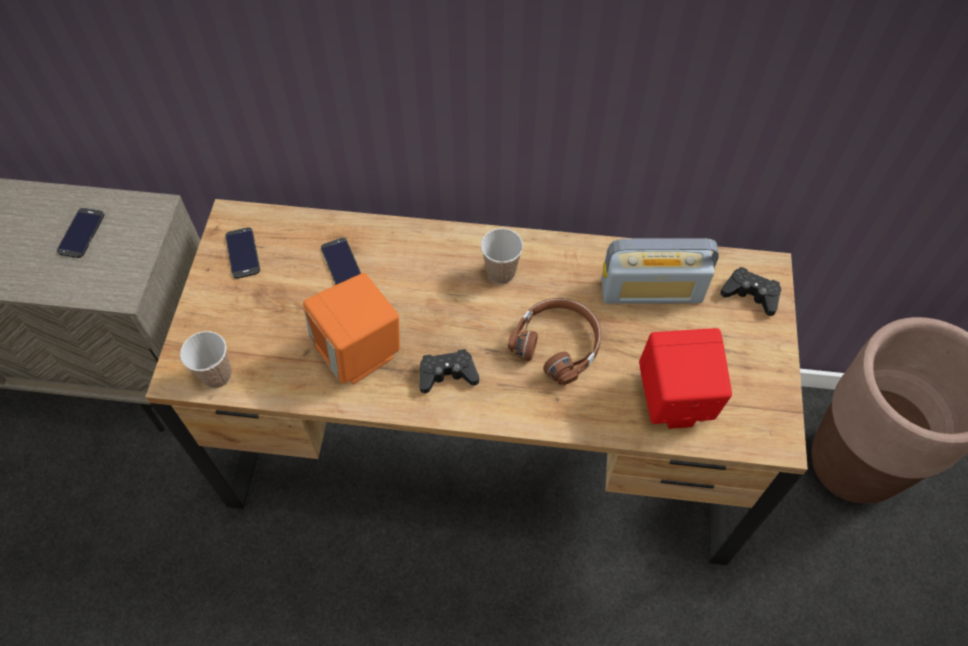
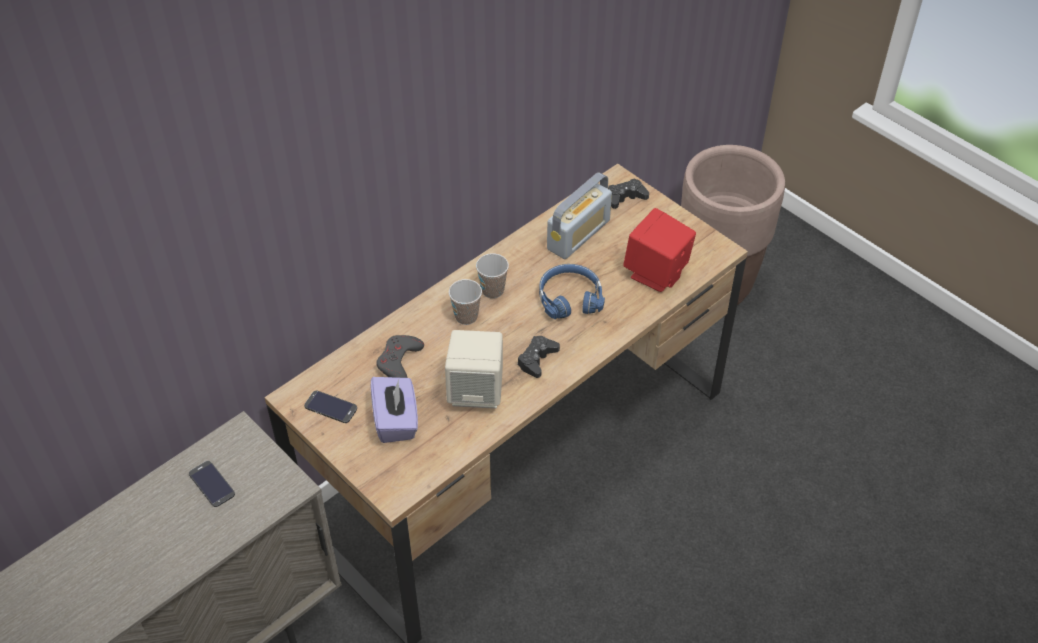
camera: 50 degrees left, 10 degrees down
(217, 375) = (415, 473): cup -> cup (466, 316)
(267, 314) = (396, 421): none -> purple tissue box
(341, 264) = (399, 361): phone -> grey game controller
(360, 352) = (476, 391): orange speaker -> beige speaker
(558, 343) = (569, 297): brown headphones -> blue headphones

